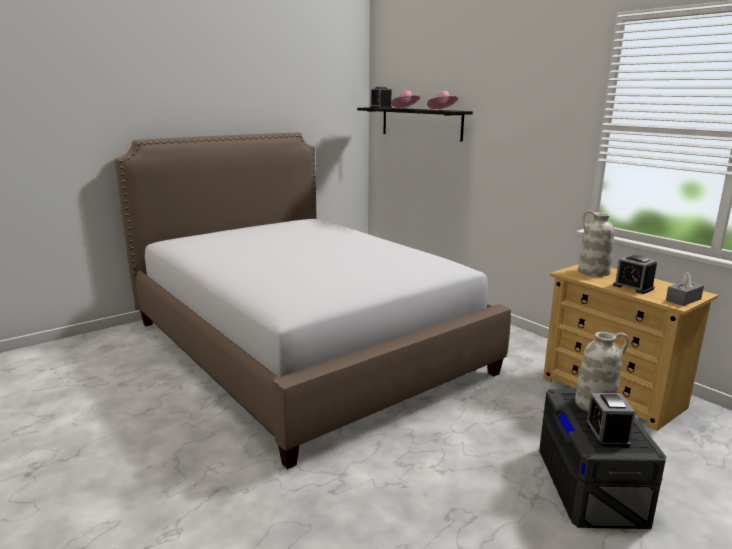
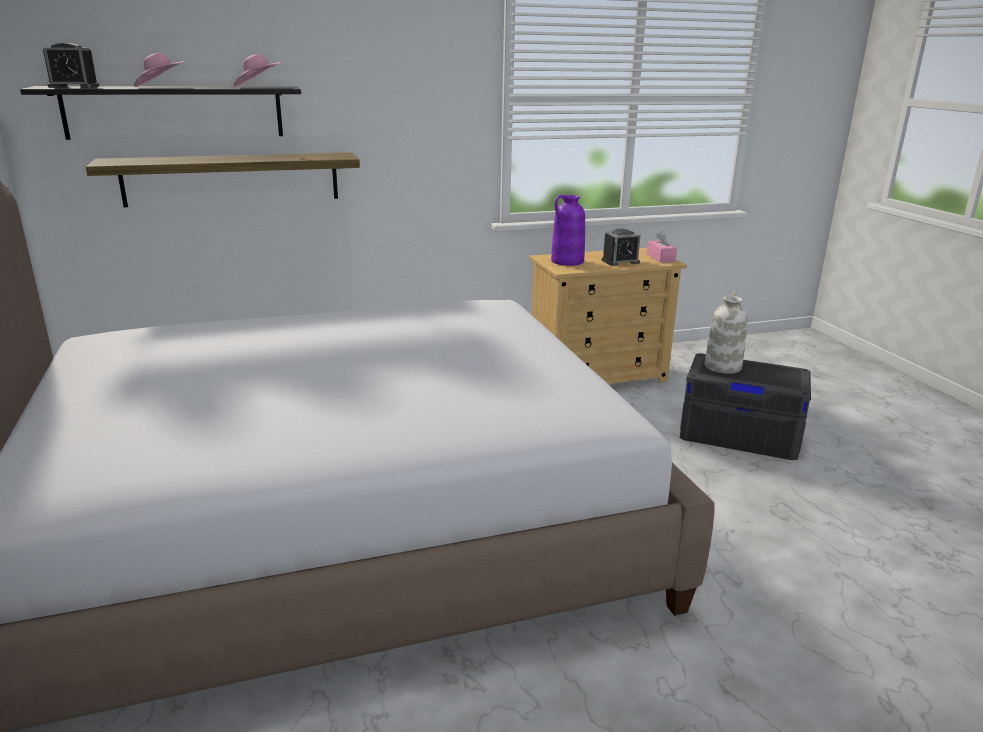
camera: 70 degrees left, 5 degrees up
(437, 164) = (232, 179): none -> shelf
(593, 272) = (567, 261): white vase -> purple vase
(607, 434) = (771, 377): alarm clock -> none
(683, 300) = (660, 258): grey tissue box -> pink tissue box

